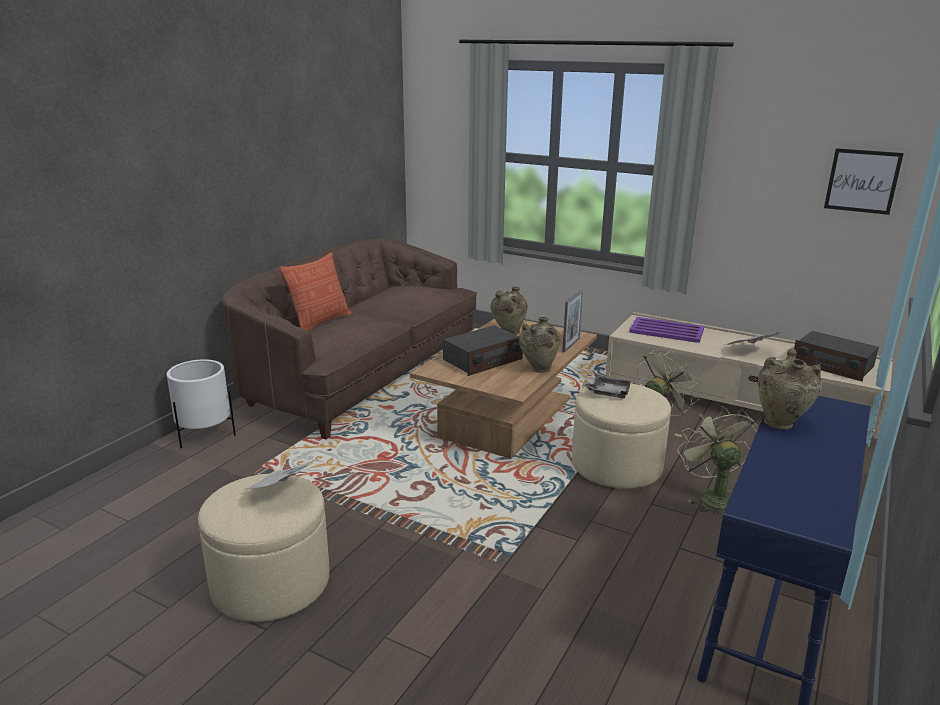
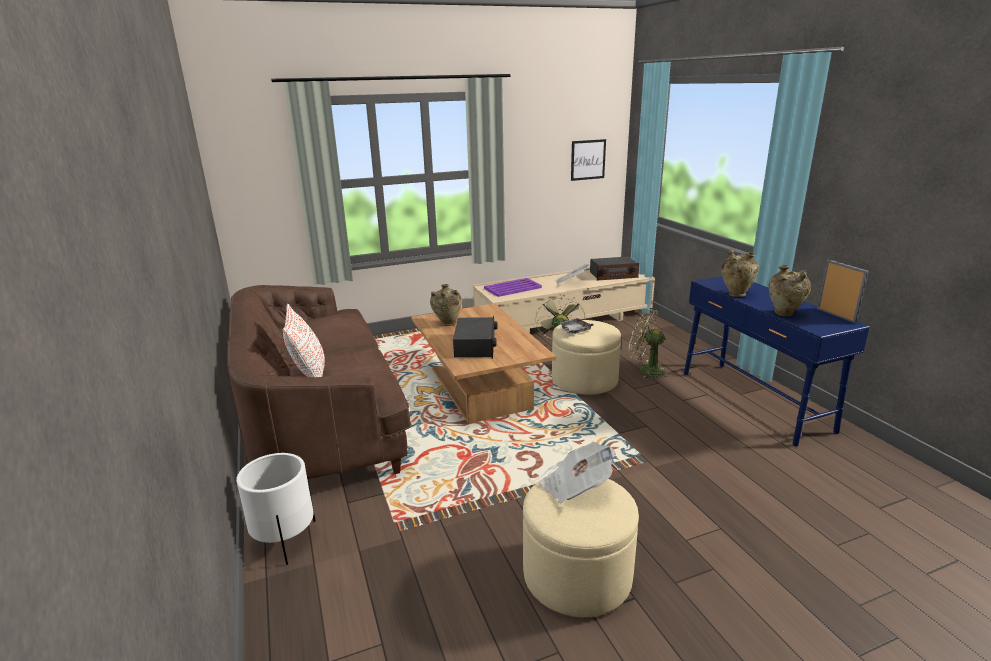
camera: 50 degrees left, 0 degrees up
(320, 322) = (309, 376): orange pillow -> white pillow
(538, 369) = (518, 335): beige vase -> beige vase (784, 314)
(571, 345) = (498, 314): picture frame -> picture frame (836, 315)

